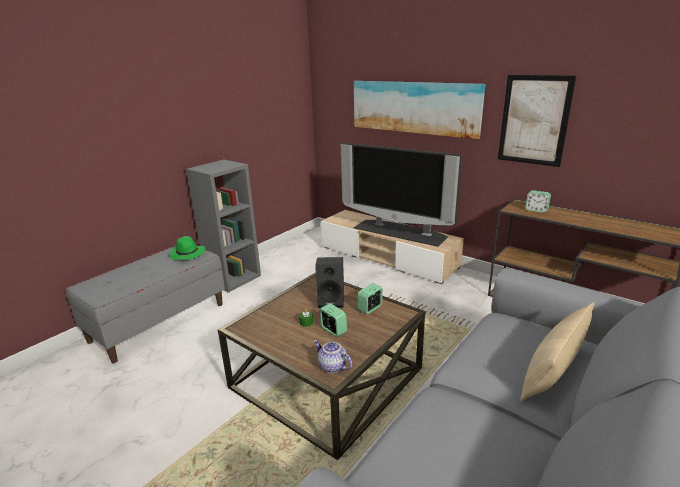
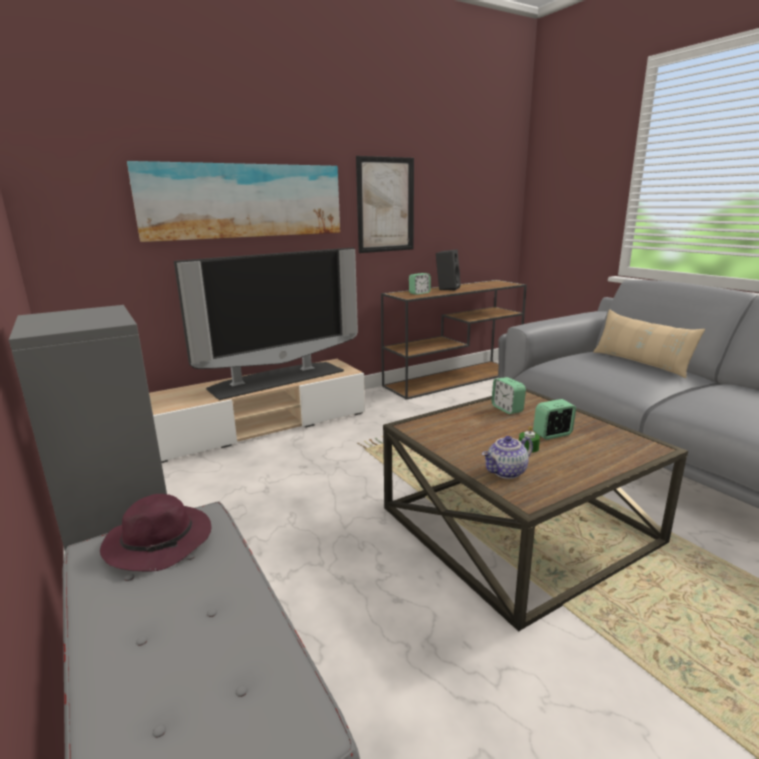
camera: 70 degrees left, 5 degrees down
(188, 254) = (161, 542): green hat -> purple hat
(332, 301) = (477, 426): black speaker -> black speaker (447, 288)
(332, 367) = (634, 445): teapot -> teapot (506, 472)

